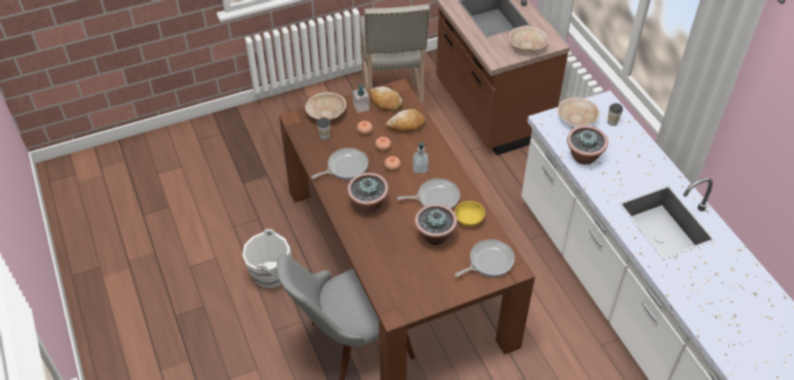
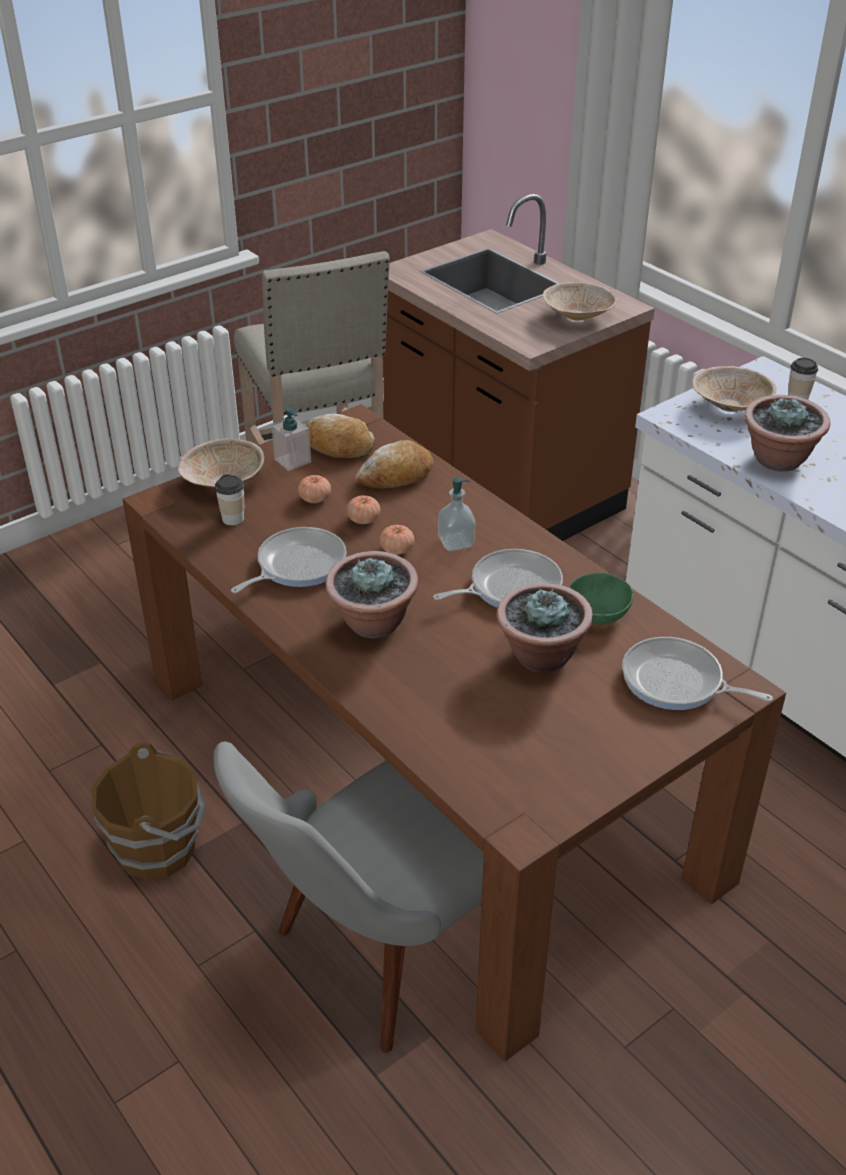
camera: 15 degrees left, 10 degrees down
(271, 274) = (159, 848): white bucket -> brown bucket
(469, 220) = (598, 615): yellow bowl -> green bowl
(488, 261) = (677, 682): frying pan -> frying pan turned 105 degrees counterclockwise

